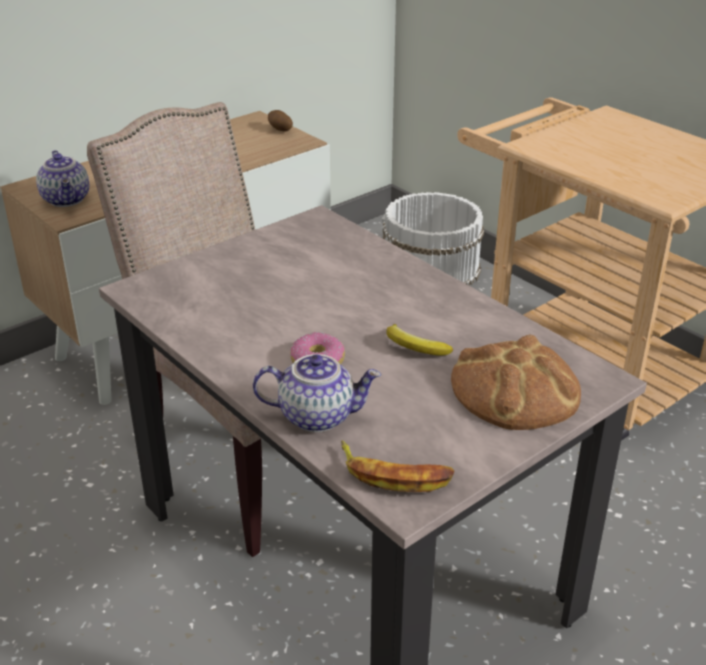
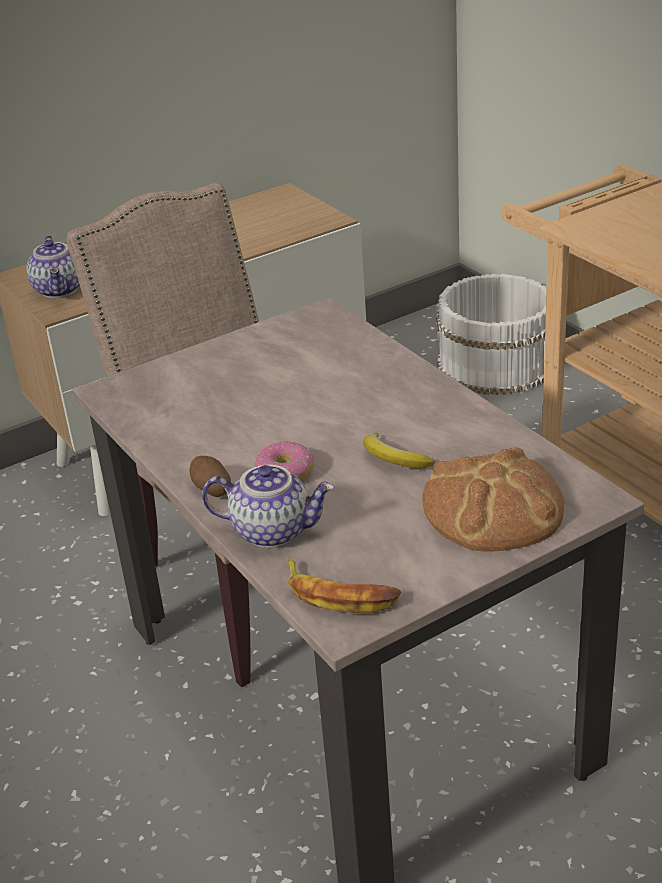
camera: 10 degrees right, 0 degrees up
(280, 130) = (307, 206): potato -> potato (212, 490)

